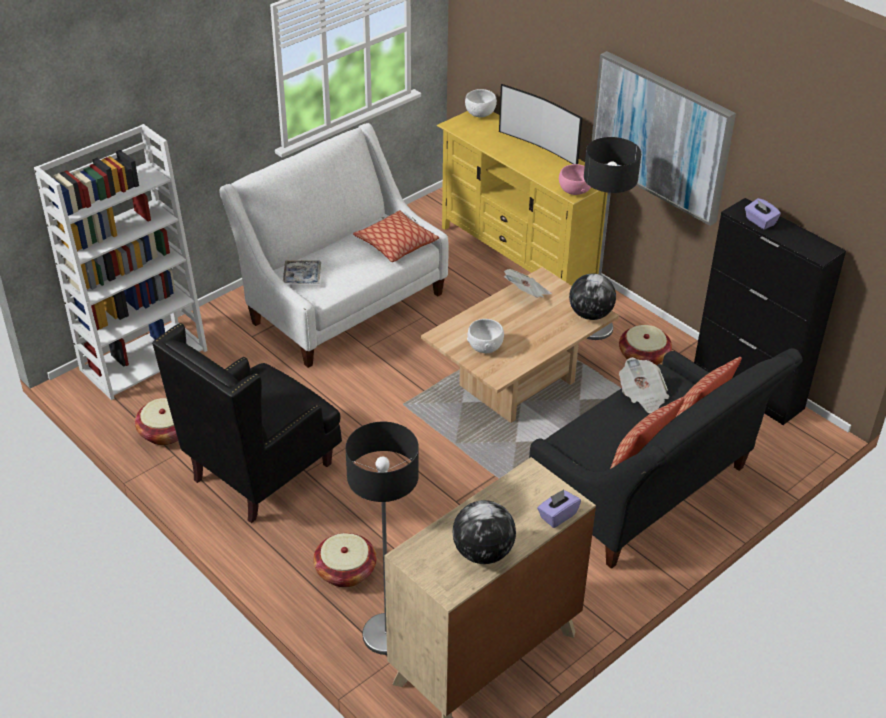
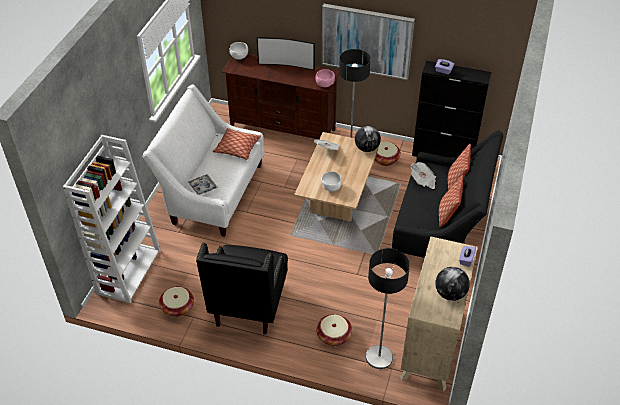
camera: 30 degrees left, 5 degrees up
(519, 256) = (283, 128): yellow tv stand -> brown tv stand

